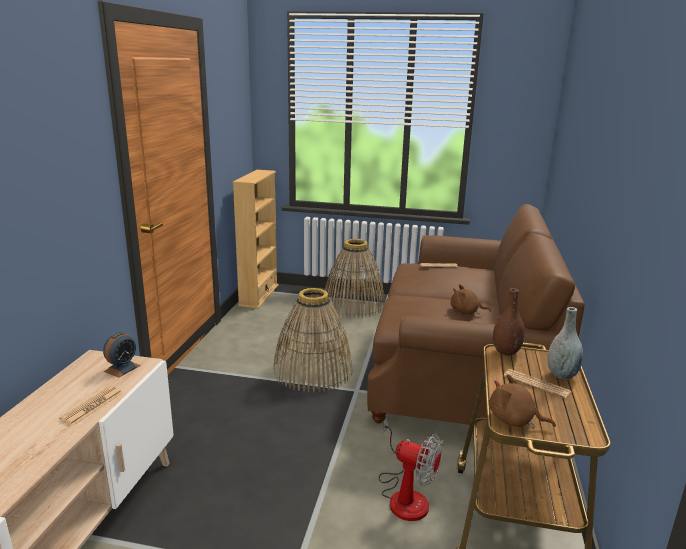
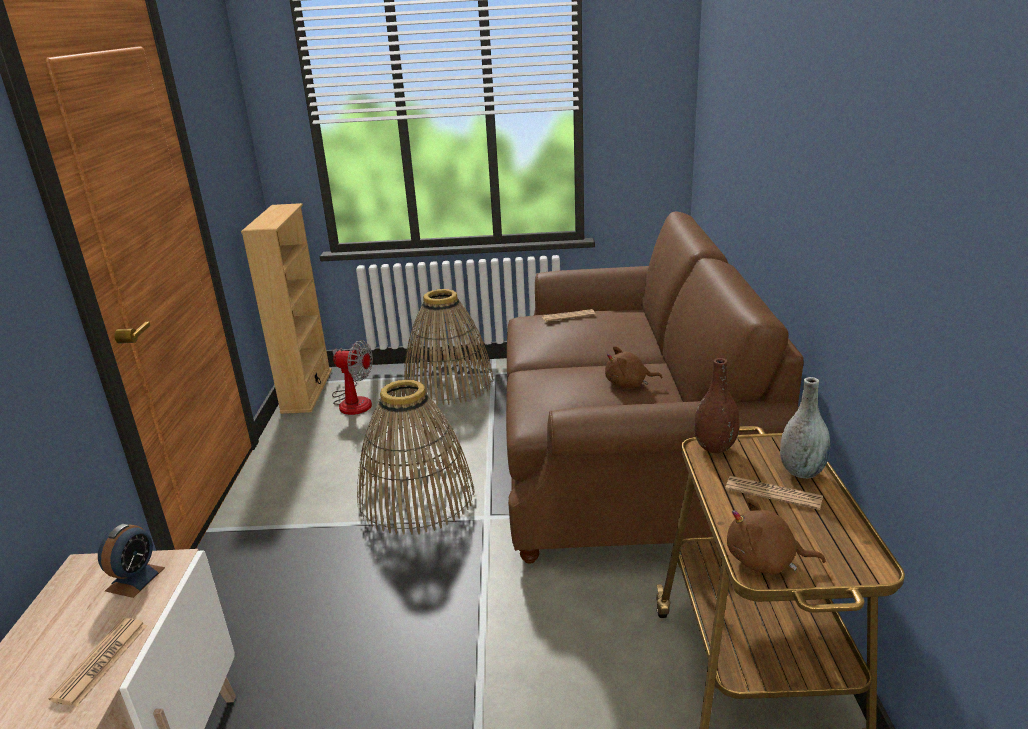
camera: 10 degrees left, 5 degrees up
(405, 495) = (596, 669): fan -> fan (353, 401)

